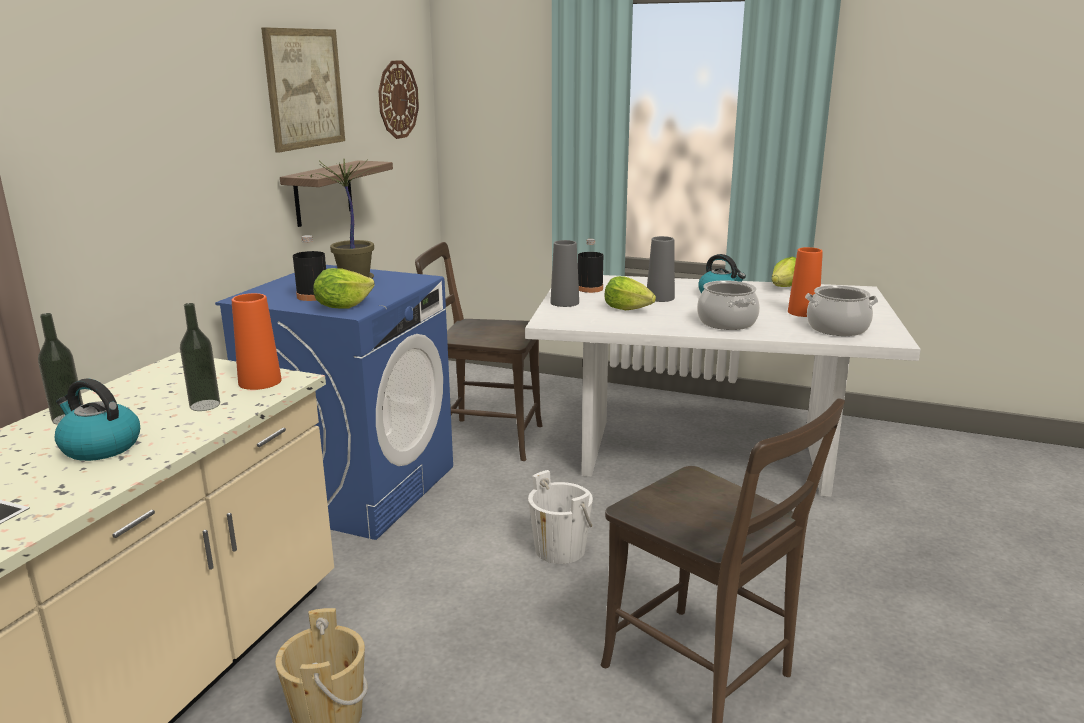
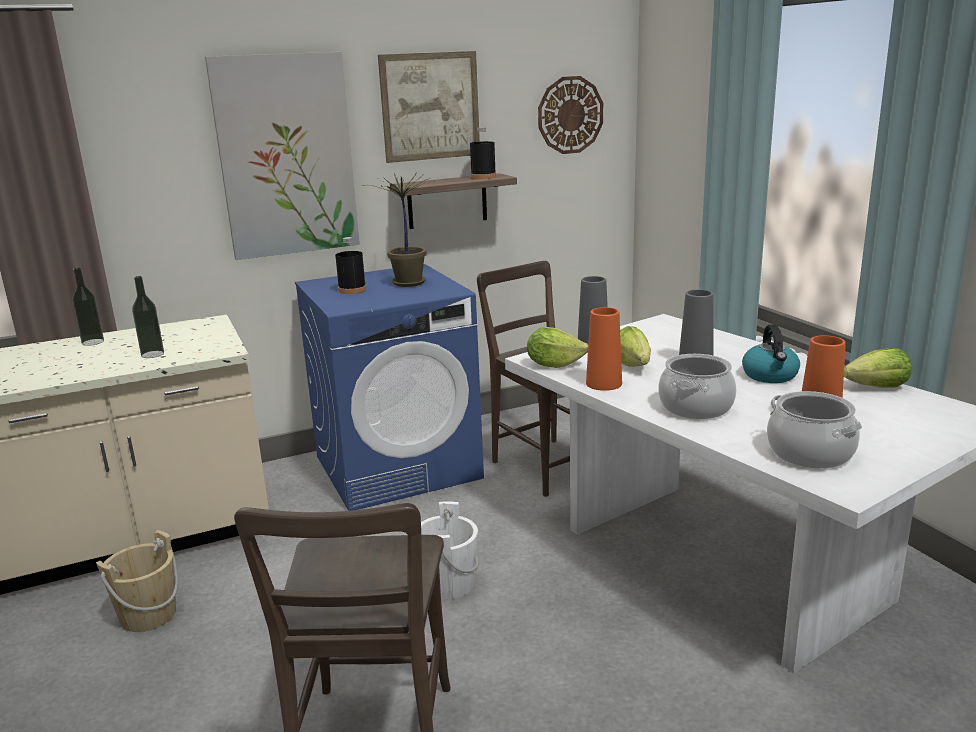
camera: 45 degrees right, 0 degrees up
(99, 447) = (63, 364): kettle -> none
(190, 147) = (286, 156): none -> picture
(260, 382) = (209, 347): orange vase -> orange vase (604, 383)
(342, 306) = (346, 303): lettuce -> lettuce (554, 365)
(590, 289) = (650, 336): black bottle -> black bottle (483, 177)

